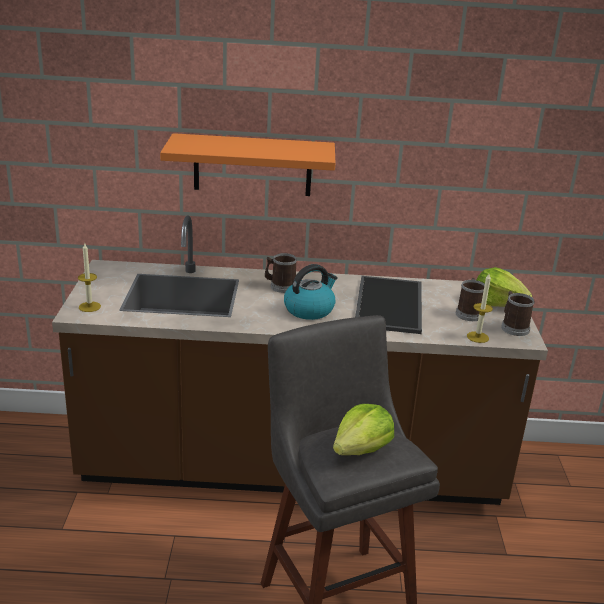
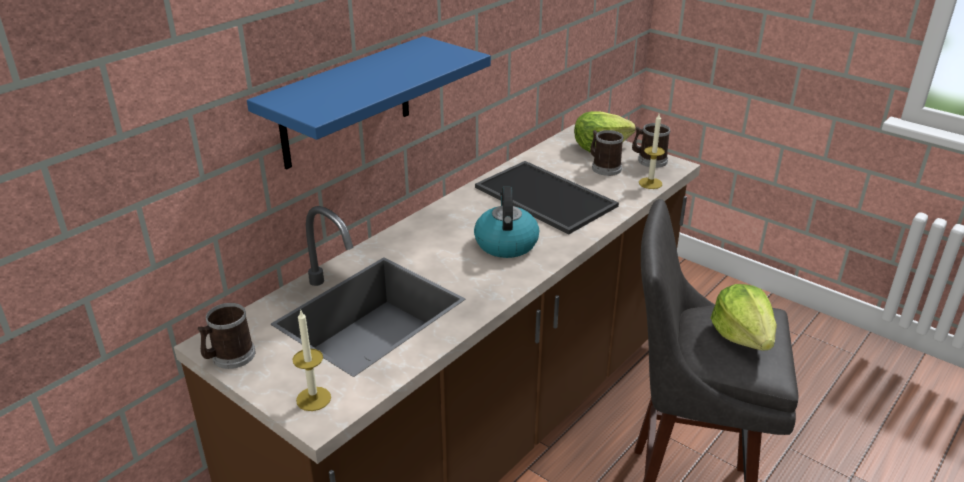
camera: 50 degrees left, 5 degrees up
(252, 165) = (346, 103): orange shelf -> blue shelf
(280, 286) = (434, 238): mug -> mug (229, 357)

